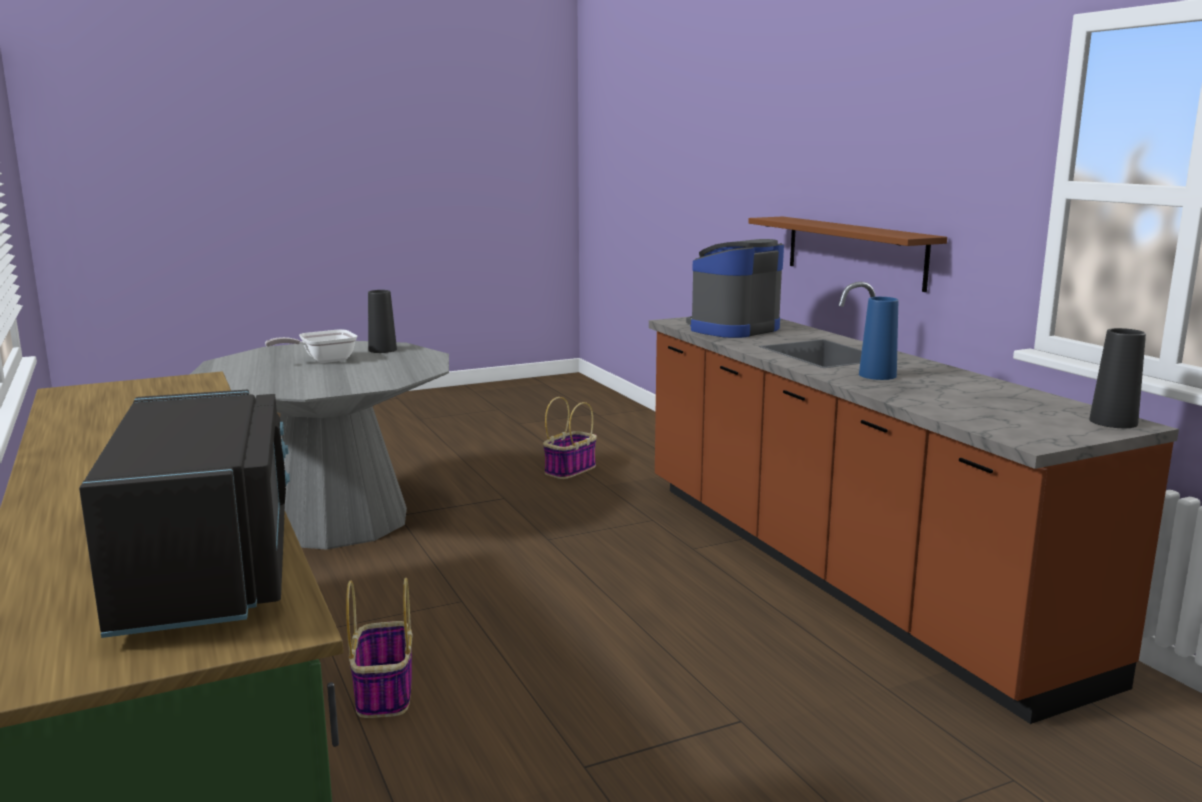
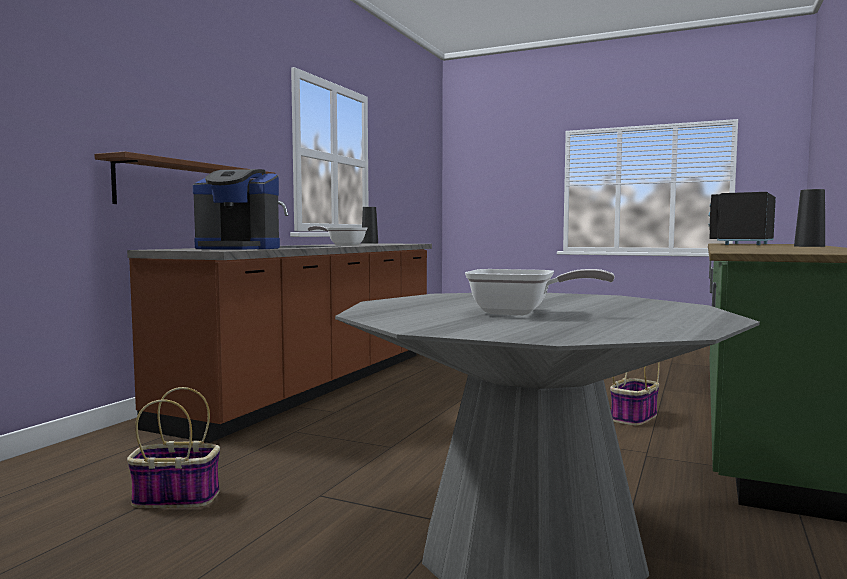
camera: 130 degrees left, 10 degrees down
(382, 350) = (406, 312): black vase -> black vase (809, 246)
(877, 375) = (343, 245): blue vase -> frying pan

